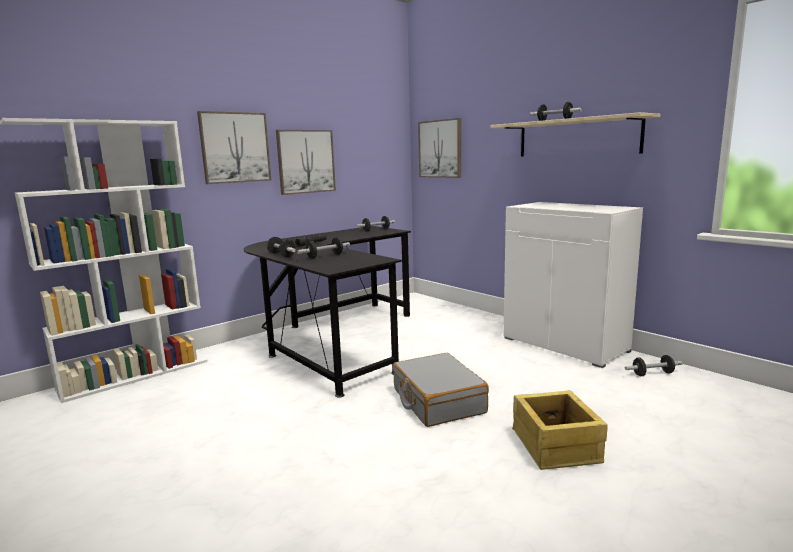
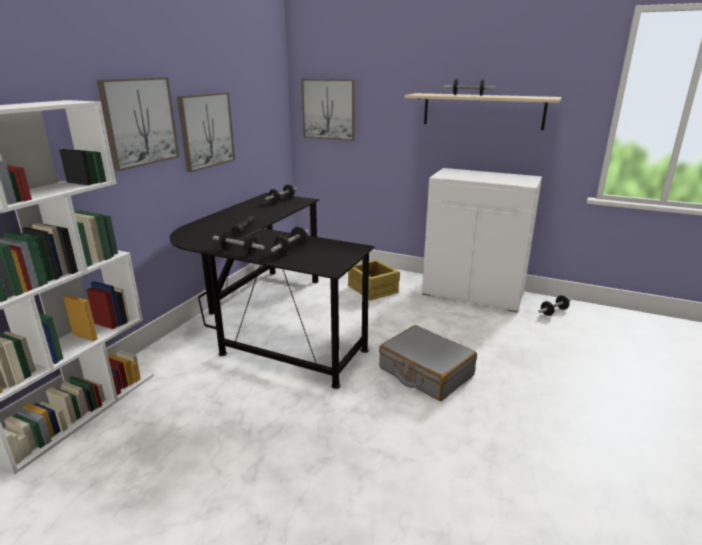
camera: 25 degrees left, 10 degrees up
(555, 446) = (545, 395): crate -> crate (373, 289)

